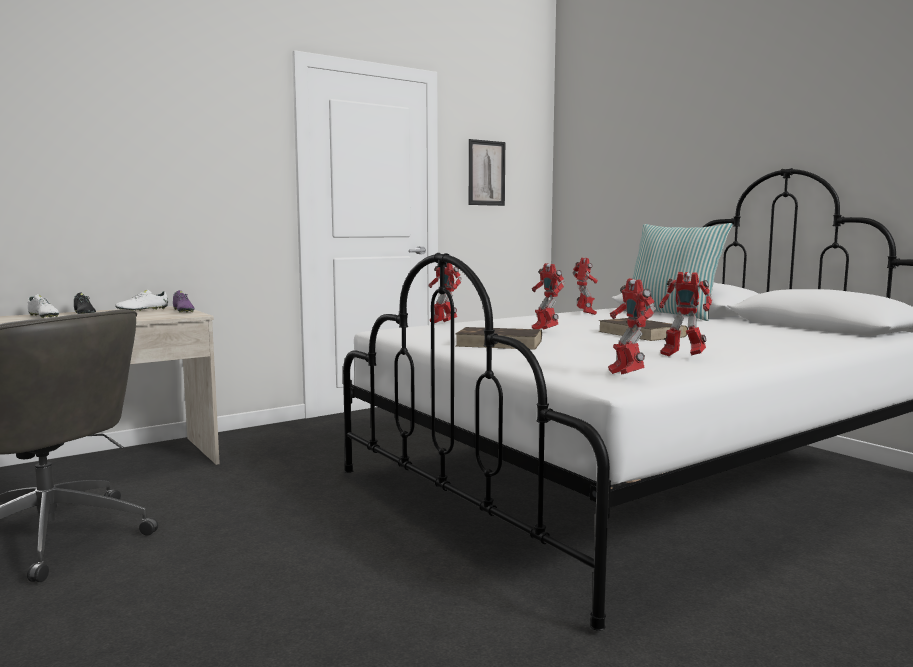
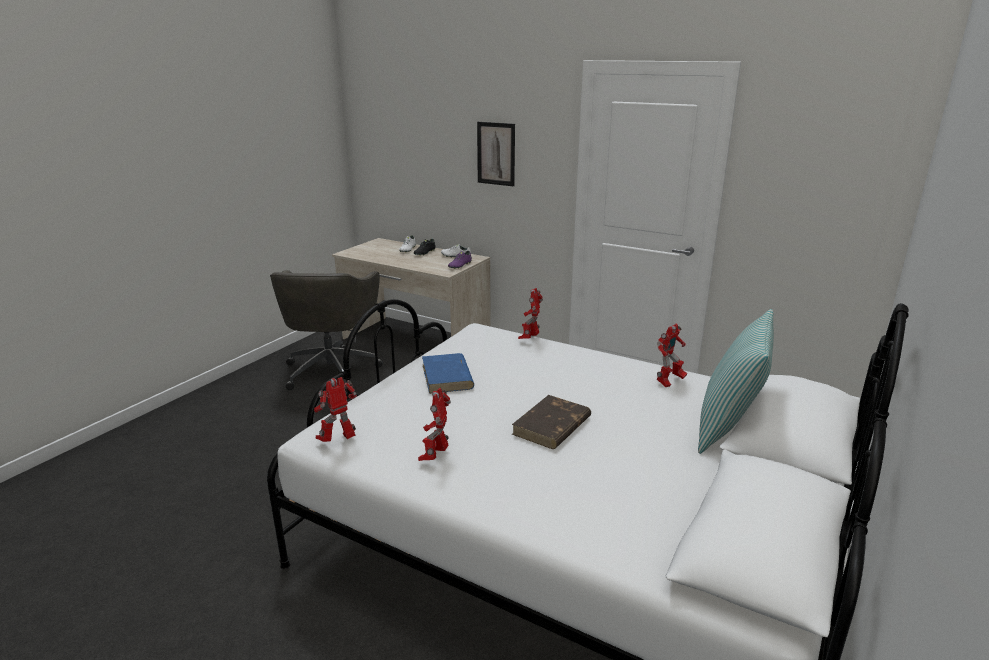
camera: 65 degrees right, 15 degrees up
(486, 173) = (797, 177): picture -> picture (496, 154)
(500, 343) = (447, 377): brown book -> blue book
(545, 331) = (527, 382): toy robot -> none

